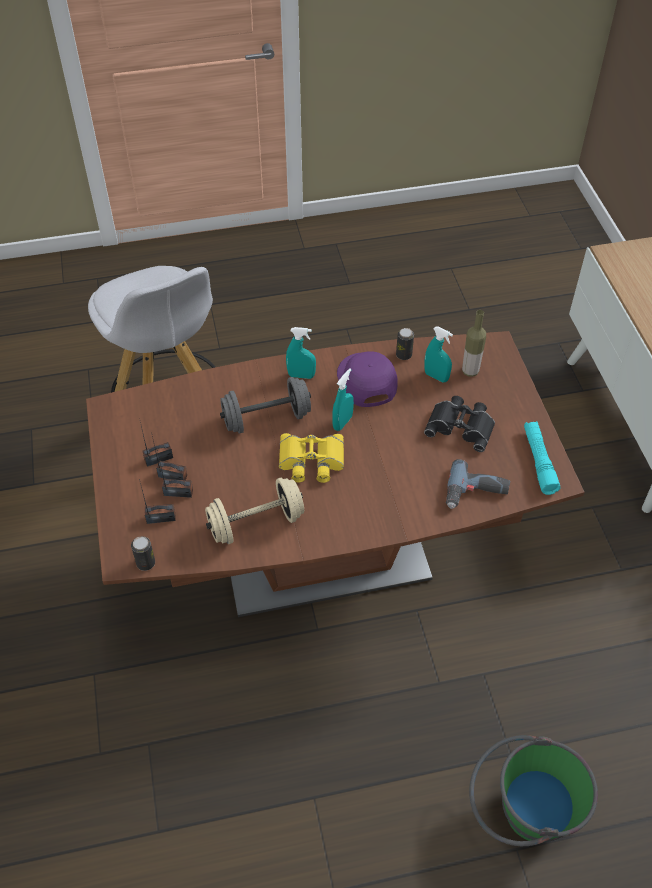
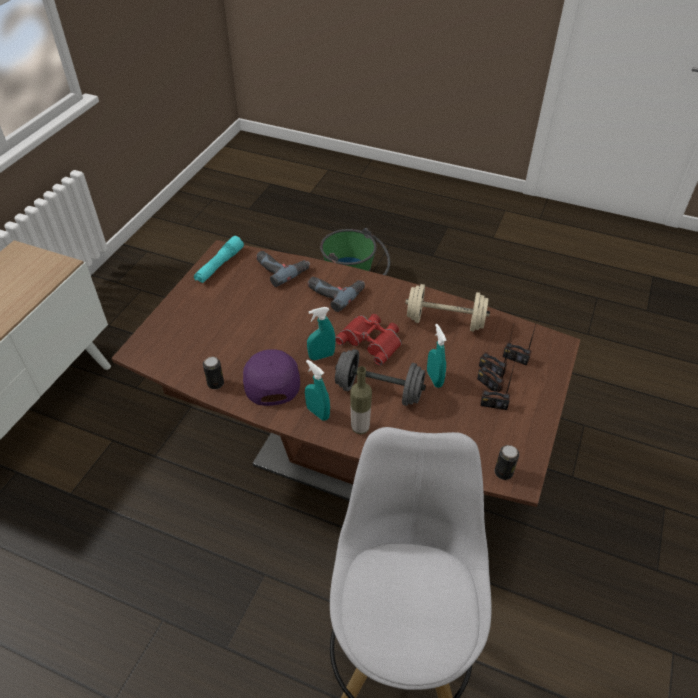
camera: 145 degrees left, 5 degrees down
(146, 563) = (542, 334): can -> can (503, 472)
(311, 462) = (372, 341): yellow binoculars -> red binoculars
(365, 381) = (270, 378): purple cap -> purple cap turned 150 degrees clockwise
(394, 497) = (335, 292): none -> power drill
(436, 376) = (213, 352): turquoise spray bottle -> turquoise spray bottle (434, 379)
(461, 425) = (239, 310): black binoculars -> none
(470, 371) = (183, 342): bottle -> bottle (360, 427)

